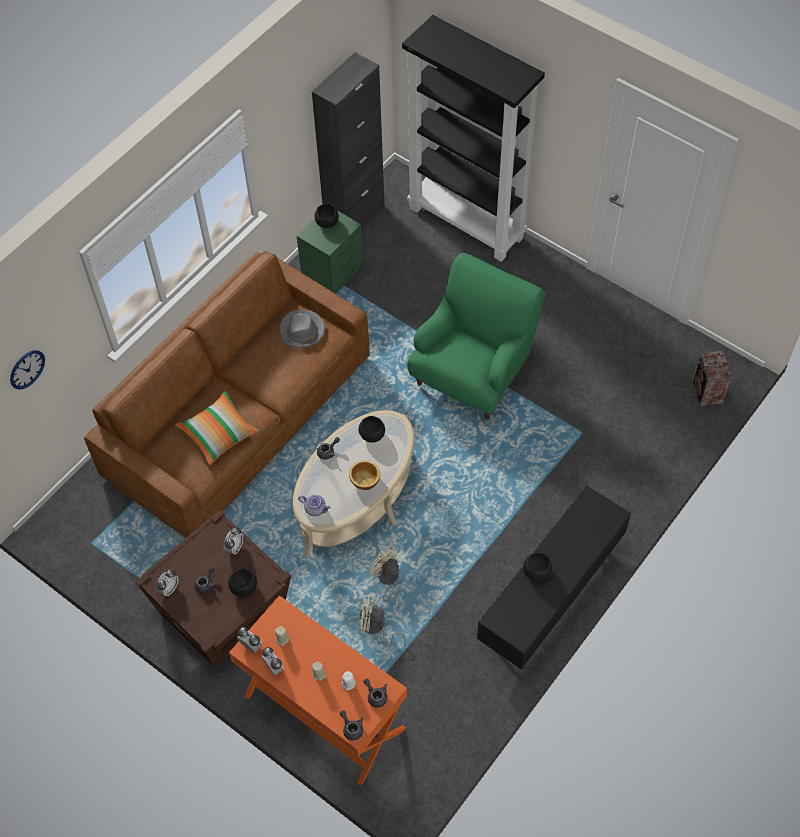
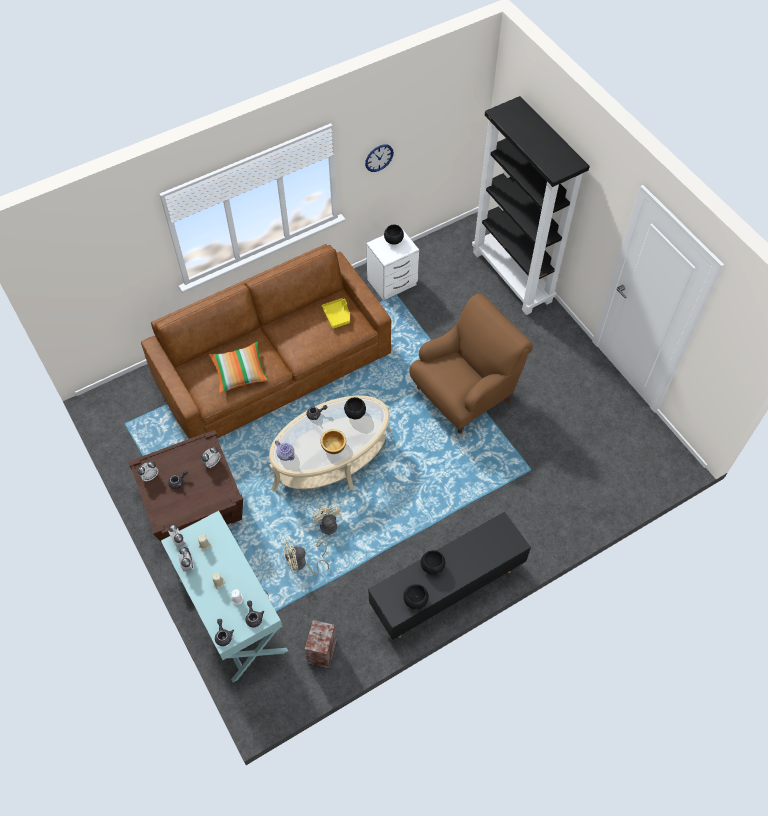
camera: 20 degrees right, 0 degrees up
(27, 369) = (99, 273): wall clock -> wall clock (379, 158)
(243, 587) = (204, 495): black bowl -> black bowl (415, 600)
(302, 331) = (337, 316): grey hat -> yellow tray
(324, 712) = (232, 614): orange console table -> turquoise console table
(334, 272) = (393, 282): green nightstand -> white nightstand
(355, 218) = (427, 247): black cabinet -> none
(376, 629) = (300, 565): beige fan -> beige fan turned 45 degrees counterclockwise
(473, 374) = (464, 395): green armchair -> brown armchair
(707, 393) = (648, 473): speaker -> speaker (321, 652)

